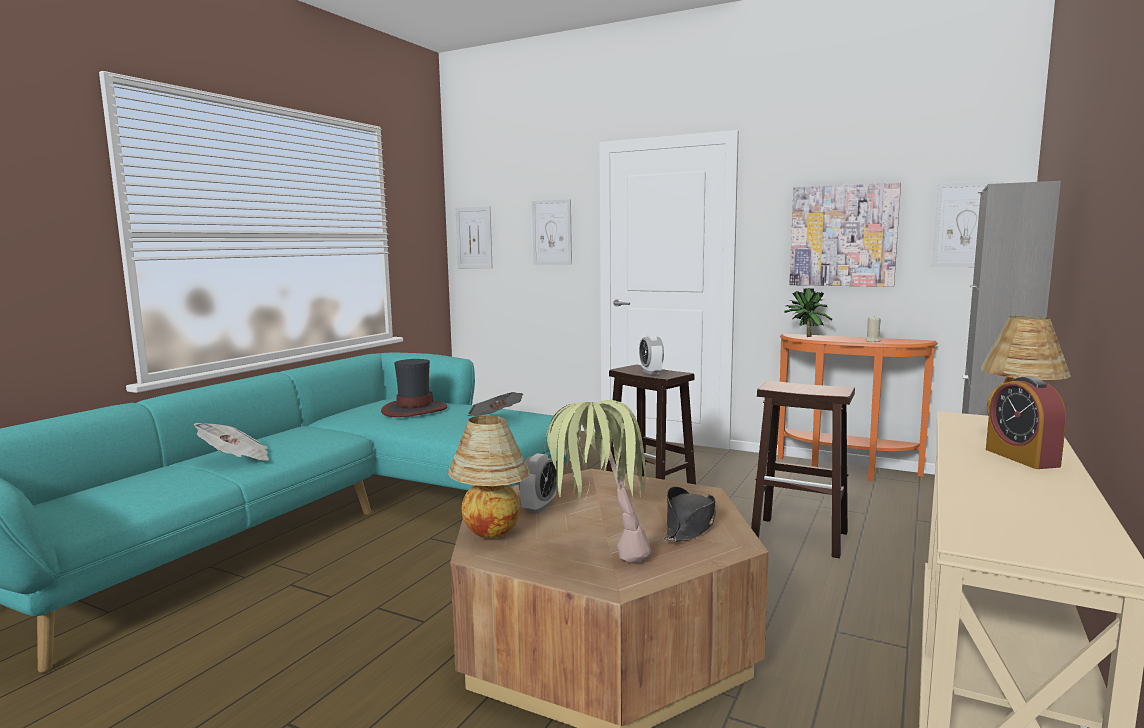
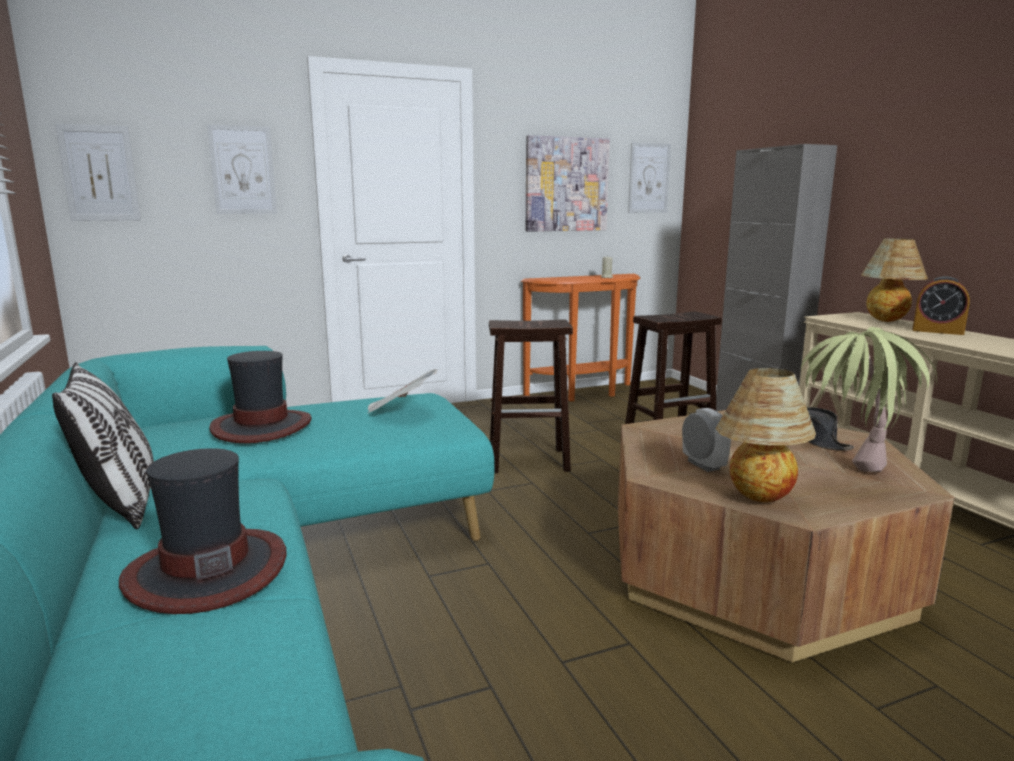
camera: 50 degrees left, 5 degrees up
(236, 459) = (206, 570): newspaper -> hat
(294, 428) = (120, 503): none -> pillow
(651, 372) = (534, 324): alarm clock -> none
(805, 336) = (553, 279): potted plant -> none

